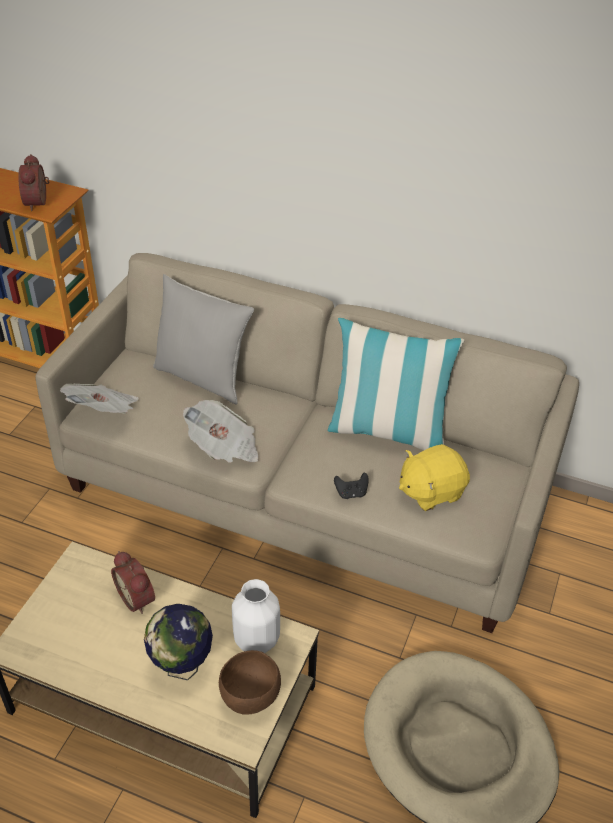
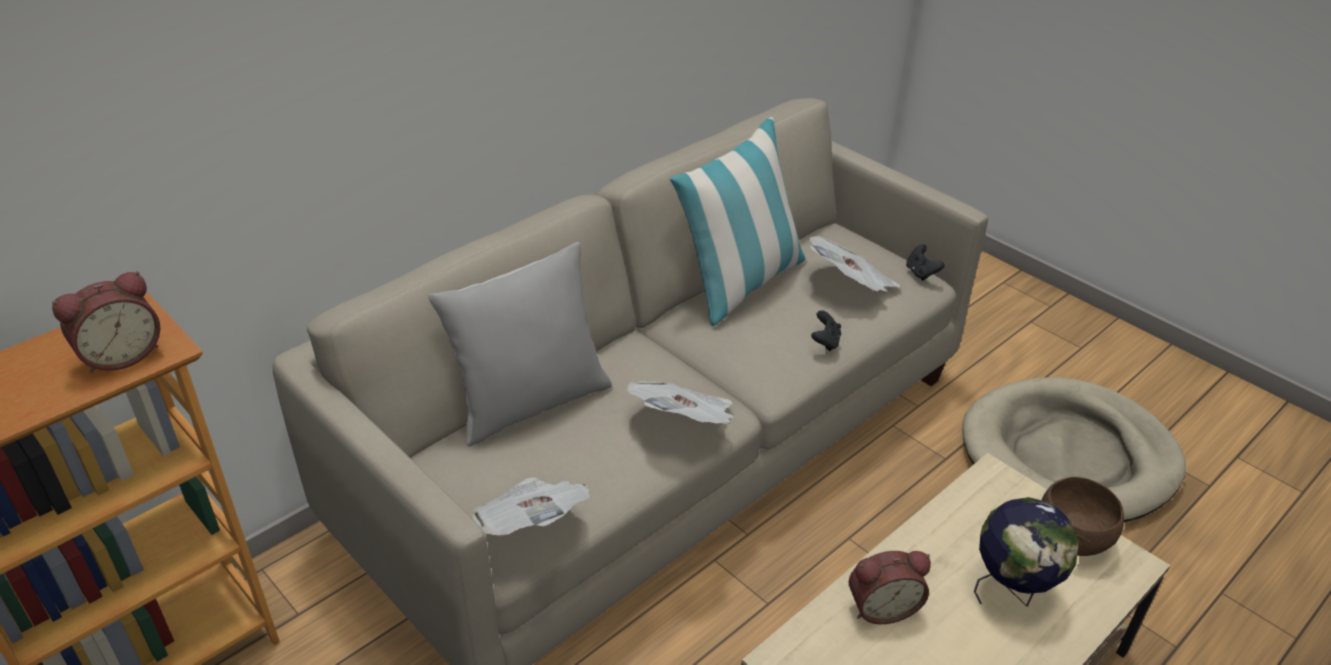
camera: 65 degrees left, 5 degrees down
(39, 202) = (121, 354): alarm clock -> alarm clock turned 60 degrees counterclockwise
(255, 639) = (987, 509): white vase -> none
(430, 491) = (851, 286): yellow plush toy -> newspaper
(487, 531) = (921, 273): none -> black game controller

